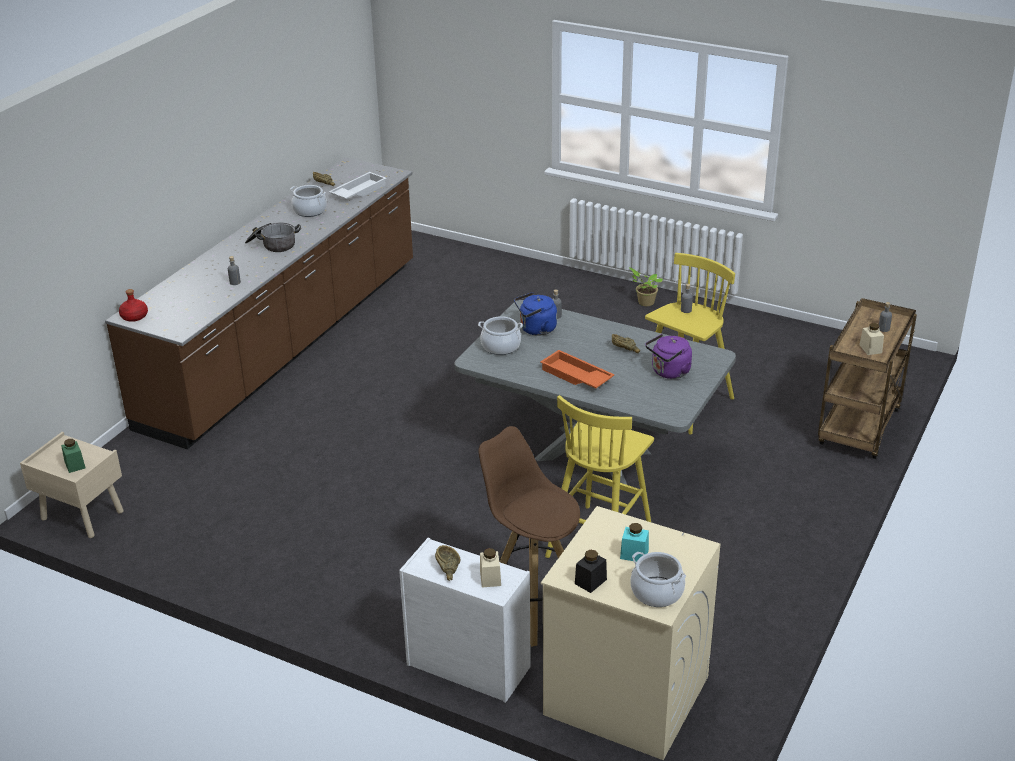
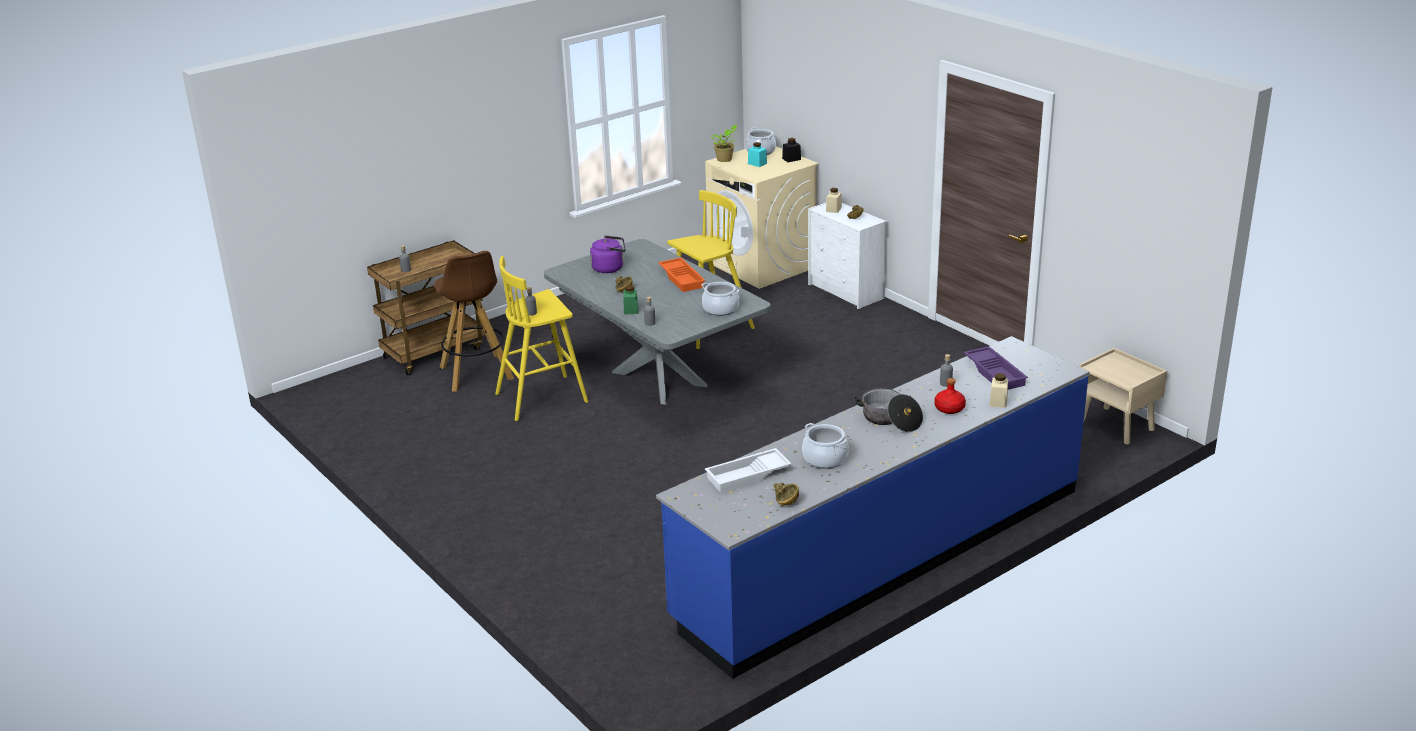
camera: 155 degrees left, 5 degrees down
(75, 465) = (1116, 364): green jar -> green jar (631, 310)
(134, 316) = (1057, 368): red bottle -> red bottle (949, 409)
(192, 301) = (996, 373): none -> purple tray
(286, 343) = (882, 553): brown counter -> blue counter
(531, 607) = (785, 307): brown stool -> brown stool (477, 374)
(535, 329) = (678, 316): blue kettle -> none
(644, 302) = (452, 504): potted plant -> potted plant (725, 160)
(870, 349) = (439, 260): beige jar -> beige jar (998, 401)

